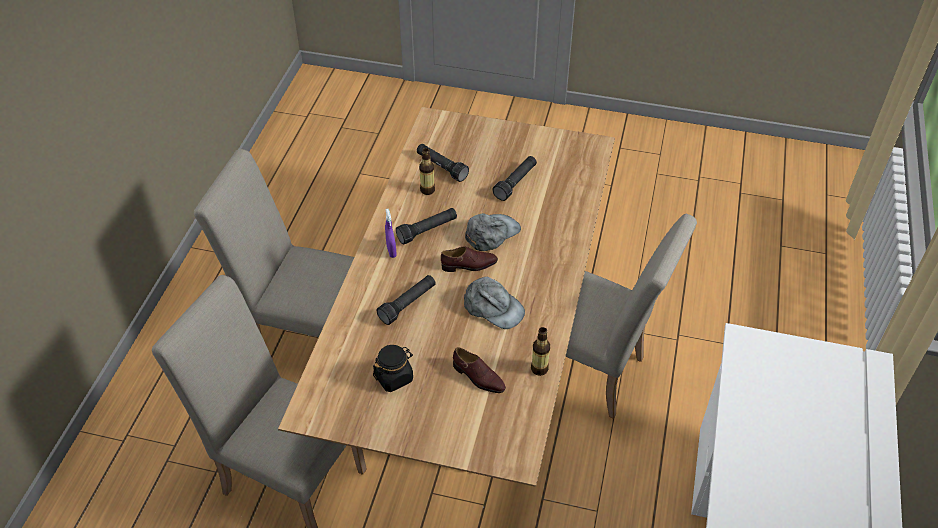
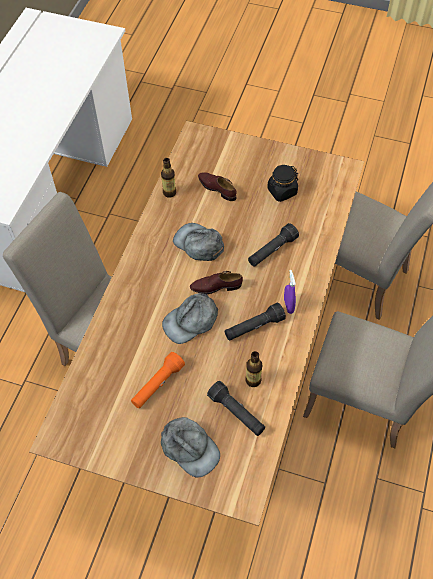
camera: 175 degrees left, 10 degrees up
(480, 144) = (189, 448): none -> grey cap
(515, 183) = (157, 385): black flashlight -> orange flashlight

